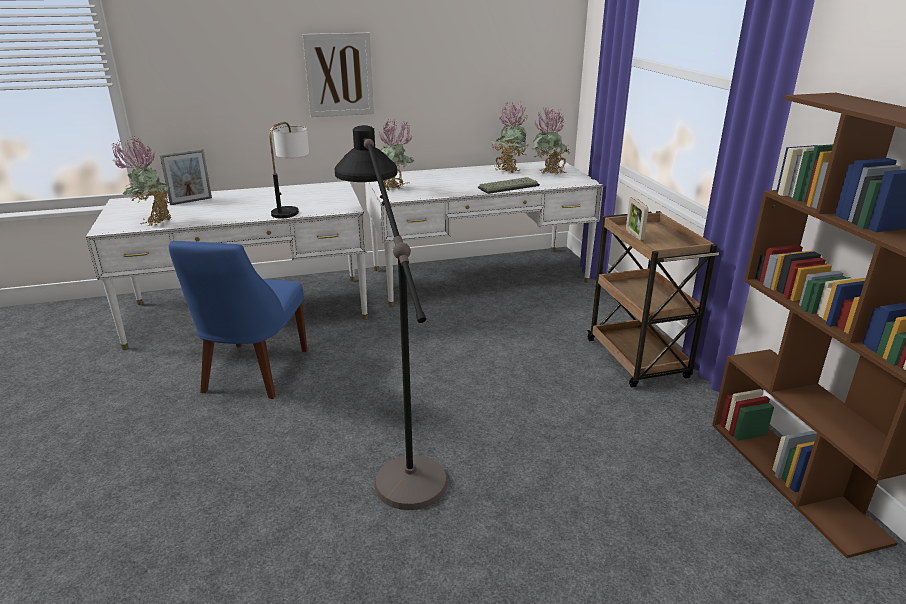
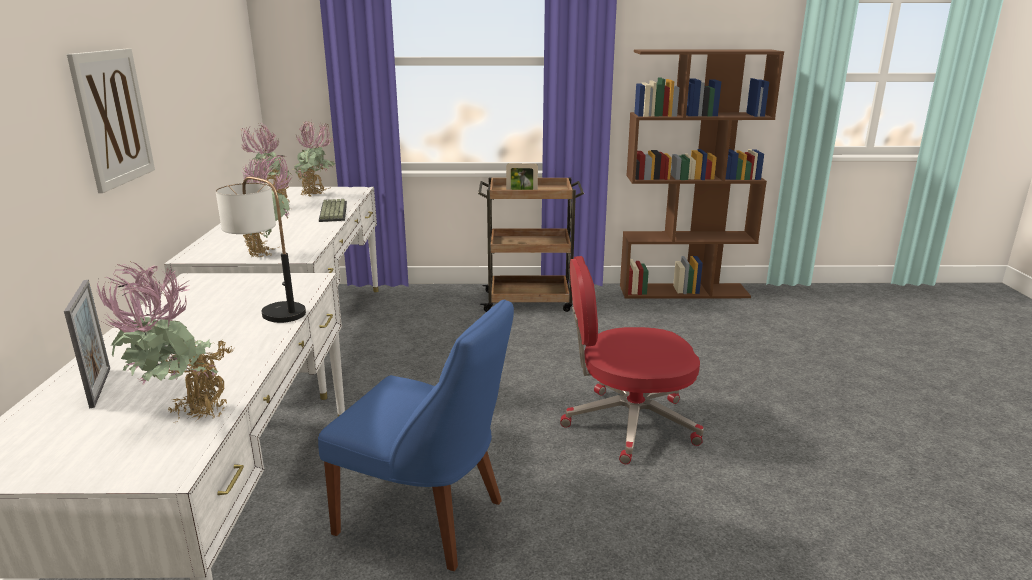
camera: 75 degrees left, 5 degrees down
(397, 451) = (627, 424): black floor lamp -> red office chair

